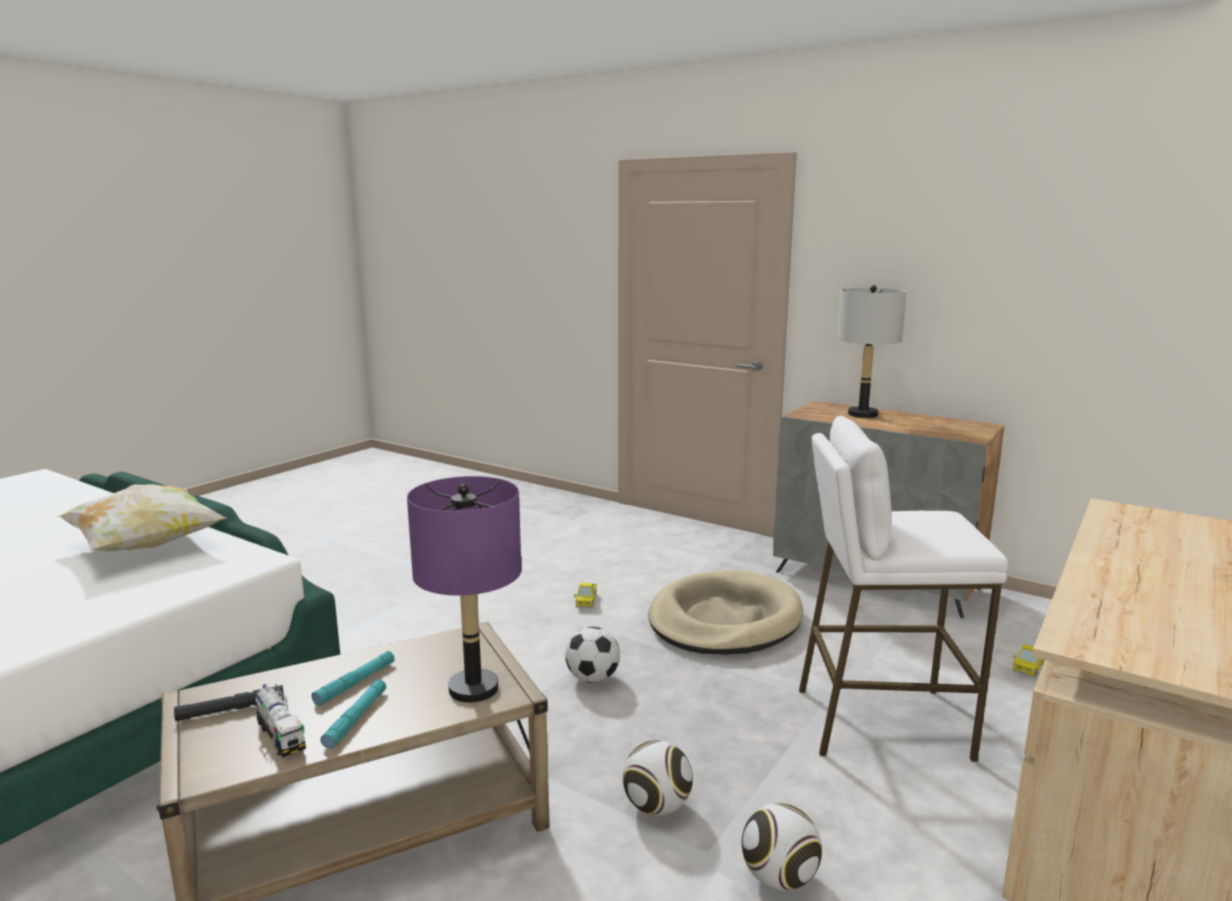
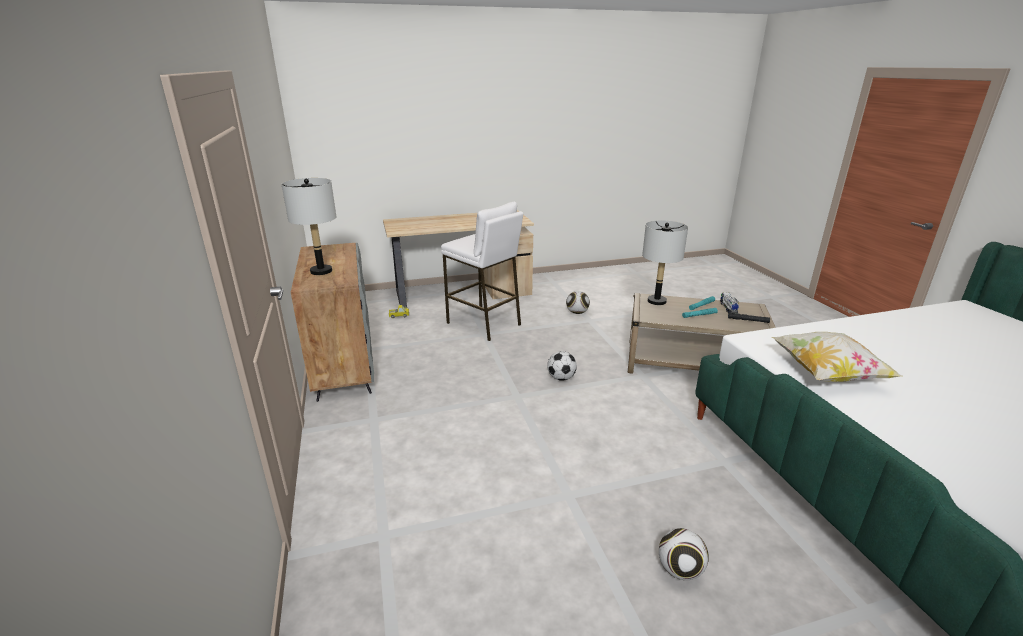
camera: 140 degrees left, 10 degrees up
(474, 689) = (656, 301): purple table lamp -> grey table lamp
(586, 601) = (506, 424): toy truck -> none
(656, 806) = (590, 334): football -> football (680, 570)
(724, 620) = (457, 378): beige dog bed -> none

